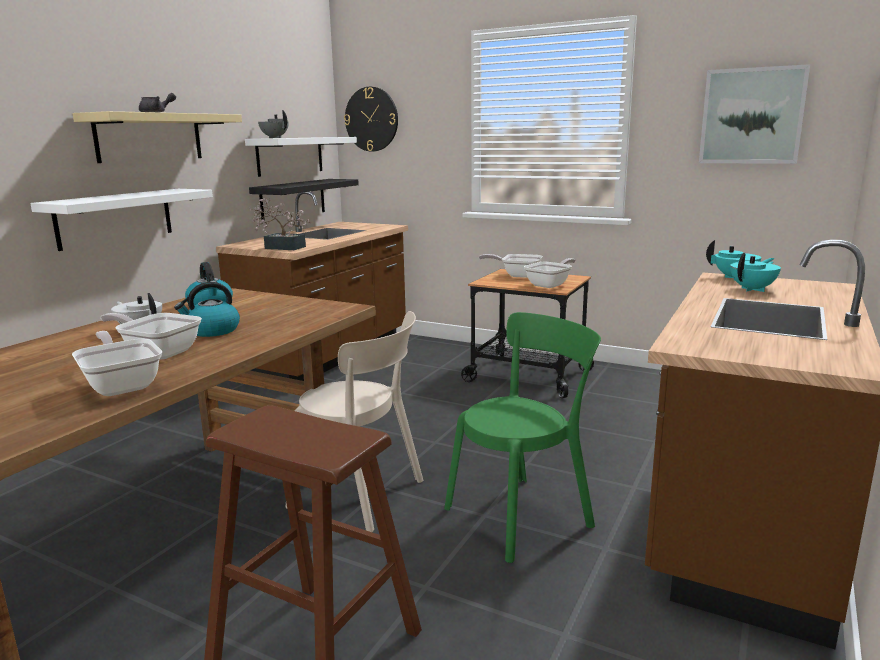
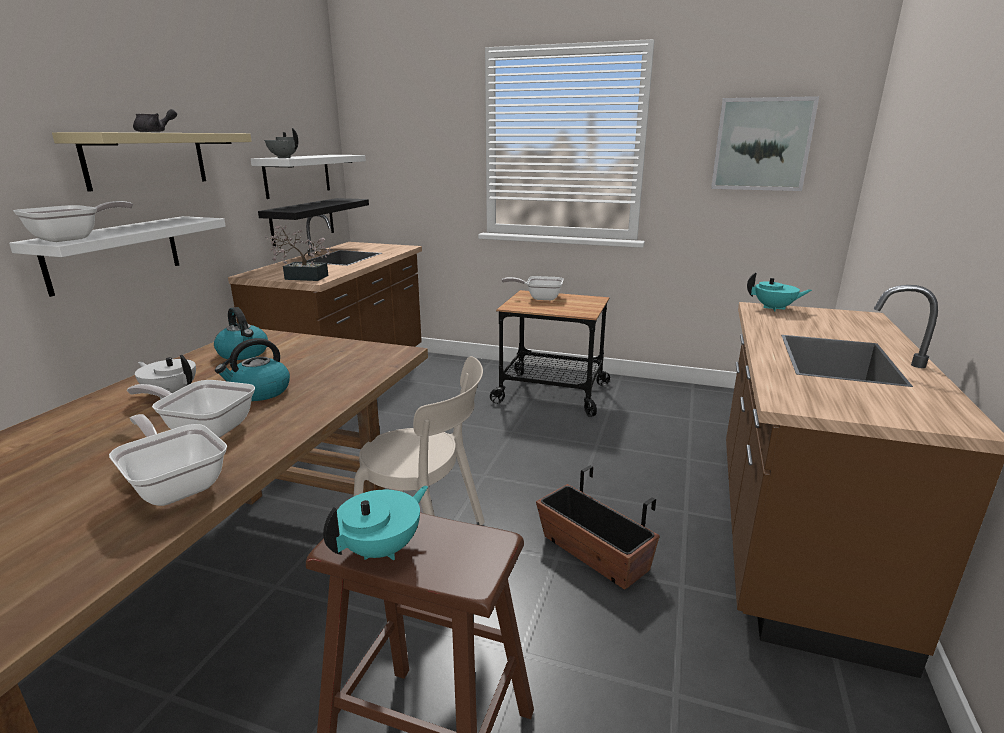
camera: 10 degrees left, 5 degrees up
(371, 119) = (379, 136): wall clock -> none
(523, 514) = (593, 553): green chair -> planter
(550, 284) = (576, 308): frying pan -> frying pan (73, 238)
(753, 289) = (799, 322): turquoise teapot -> turquoise teapot (382, 549)

